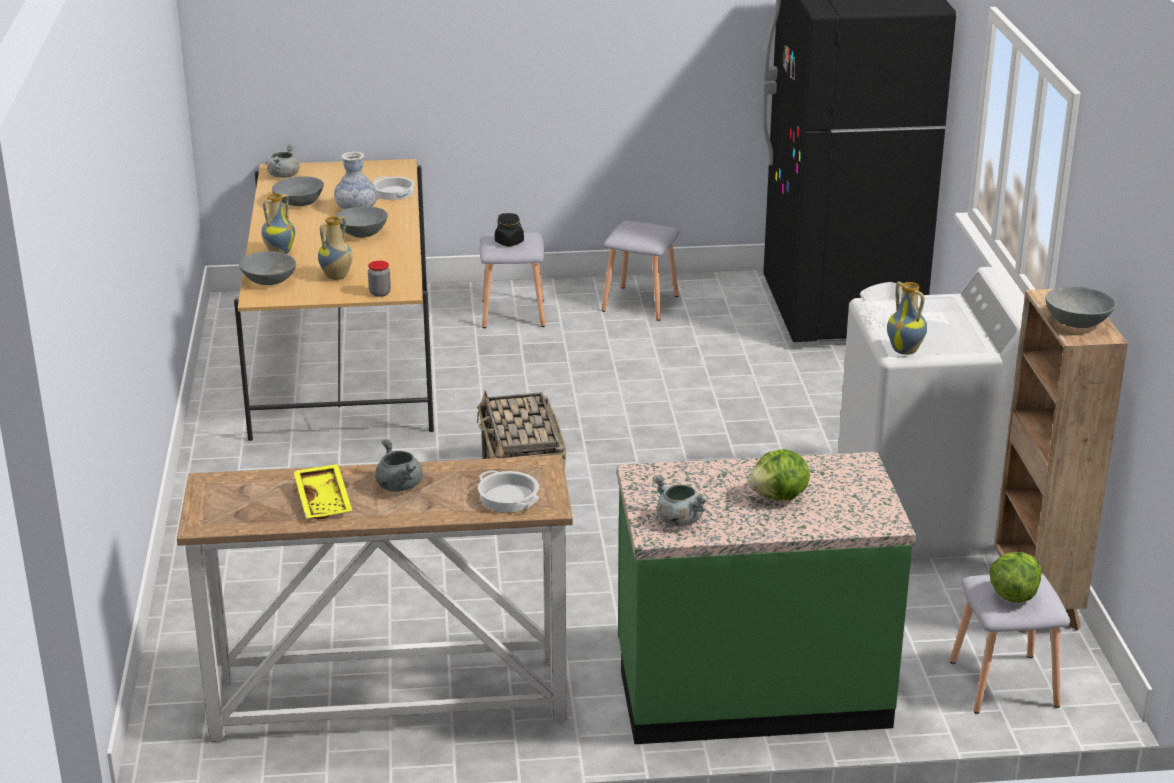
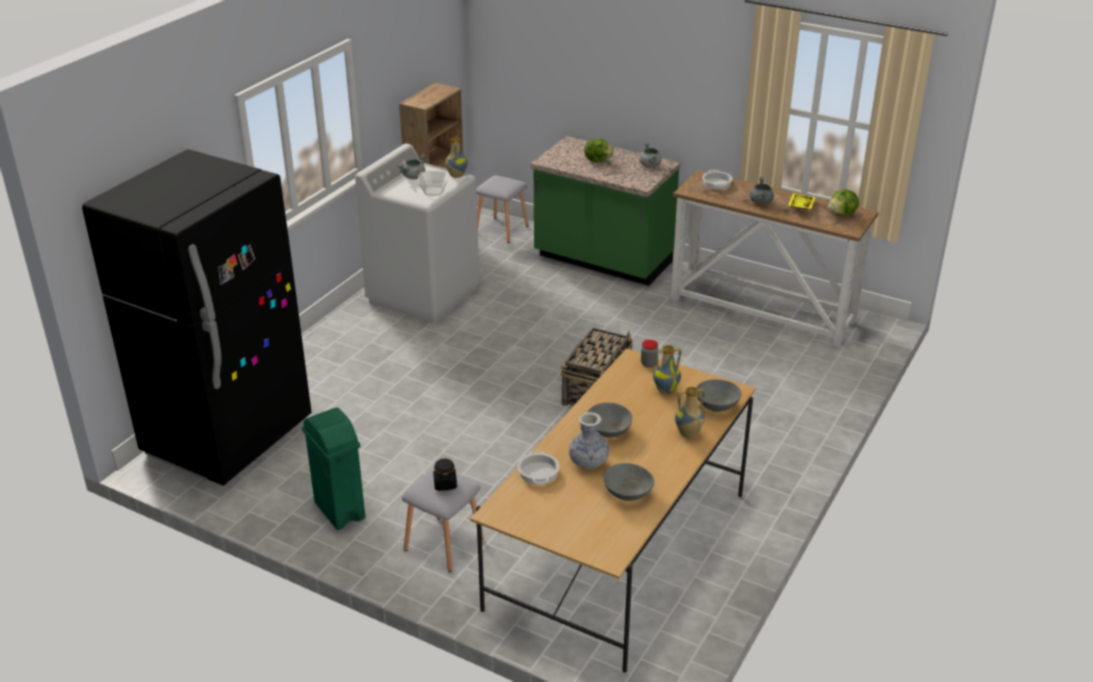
camera: 145 degrees left, 5 degrees up
(283, 175) = (610, 543): grey cooking pot -> grey cooking pot (413, 177)
(640, 302) = (339, 511): grey stool -> green trash can
(1013, 595) = (504, 182): lettuce -> lettuce (842, 214)
(1078, 322) = (435, 93): grey bowl -> none

